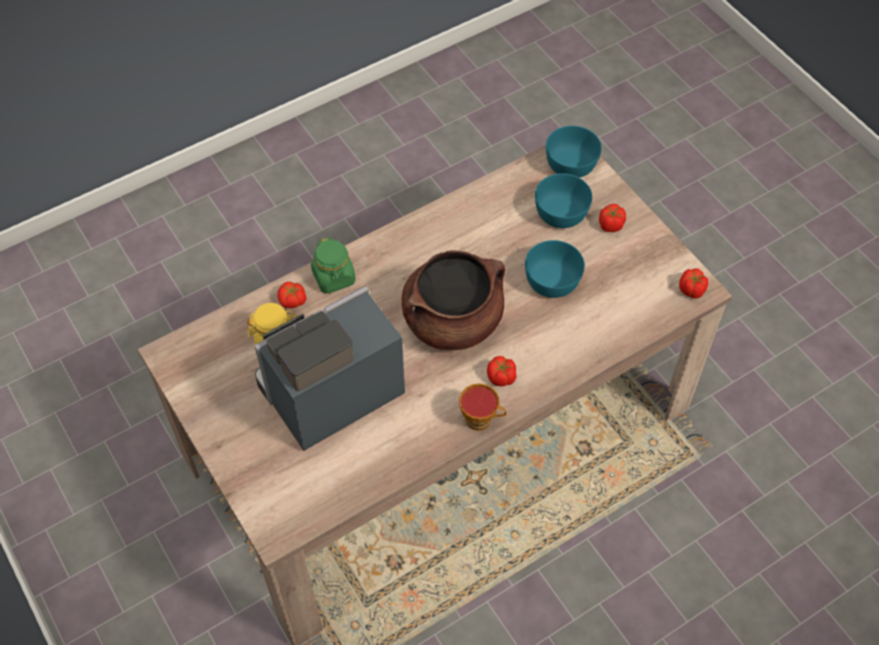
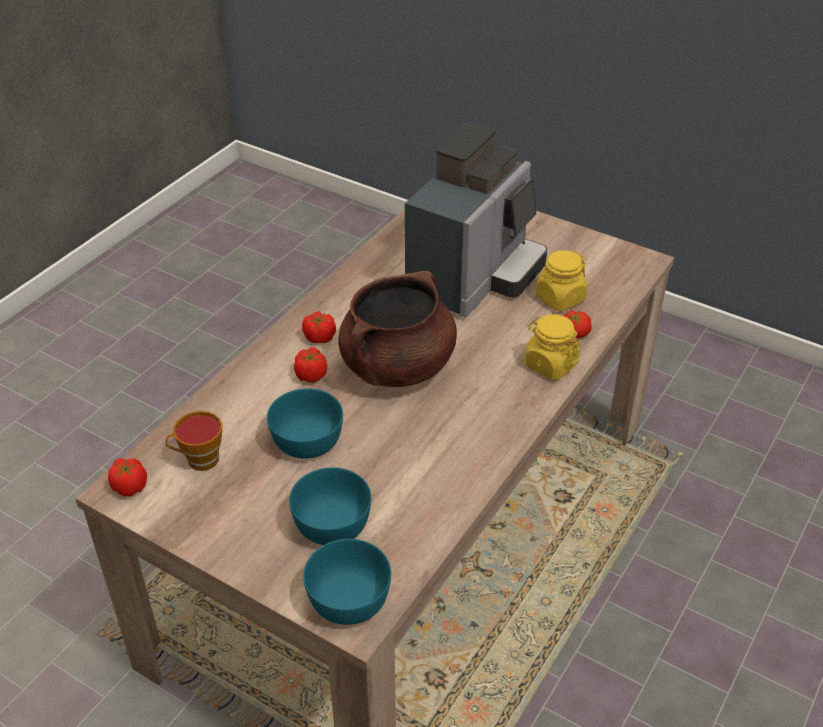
camera: 155 degrees right, 15 degrees down
(334, 278) = (550, 364): green jar -> yellow jar
(481, 419) = (321, 302): cup -> cup (199, 460)
(610, 225) = (259, 531): tomato -> tomato (311, 375)

